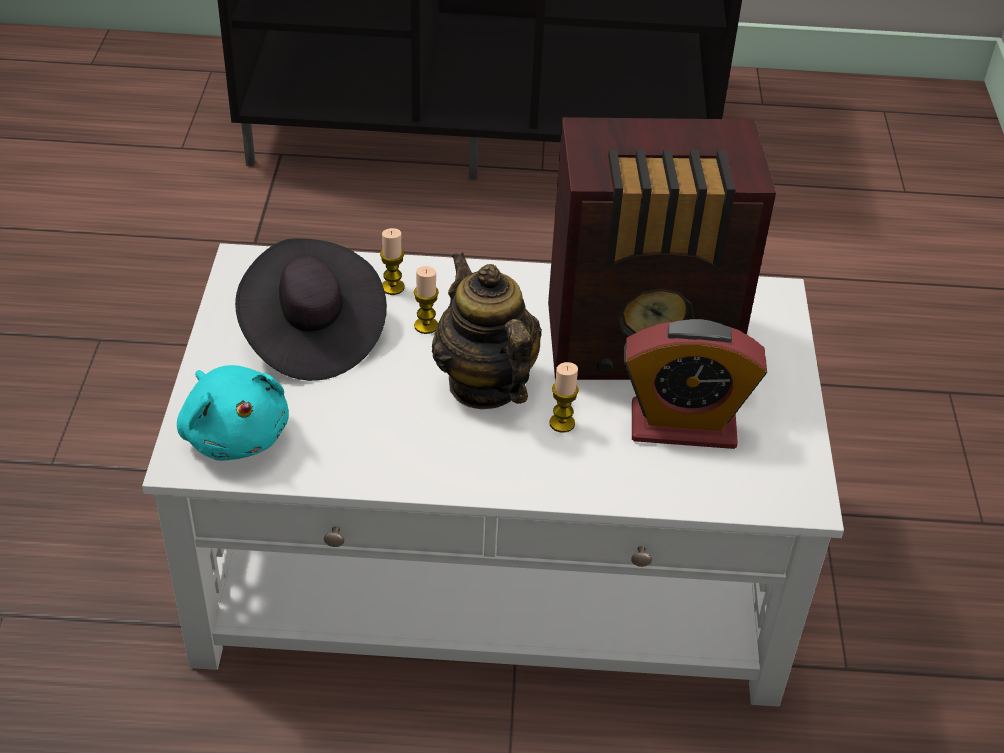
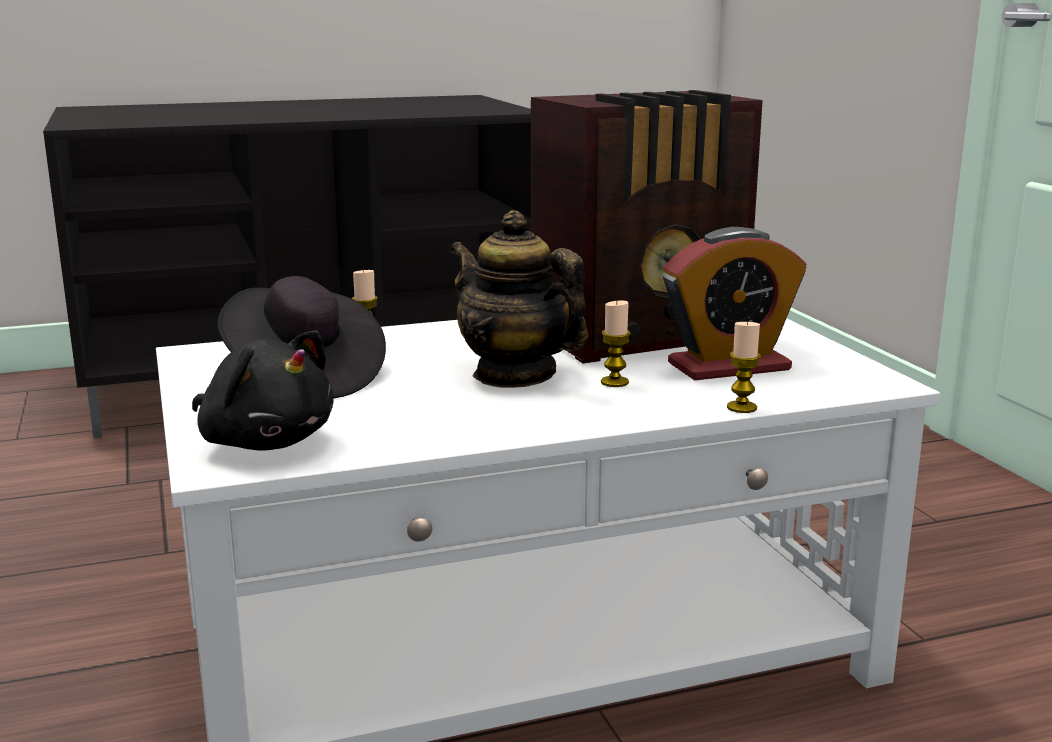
camera: 20 degrees left, 25 degrees down
(235, 434) = (265, 441): turquoise plush toy -> black plush toy
(426, 326) = (421, 356): candle -> candle (741, 407)

